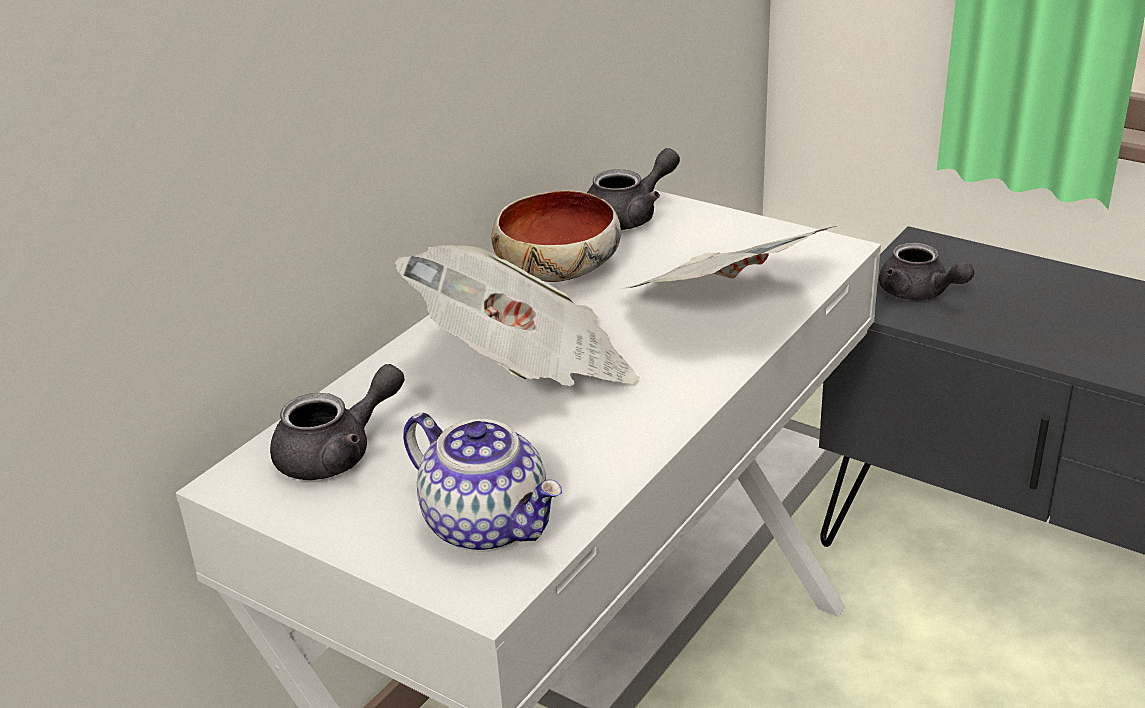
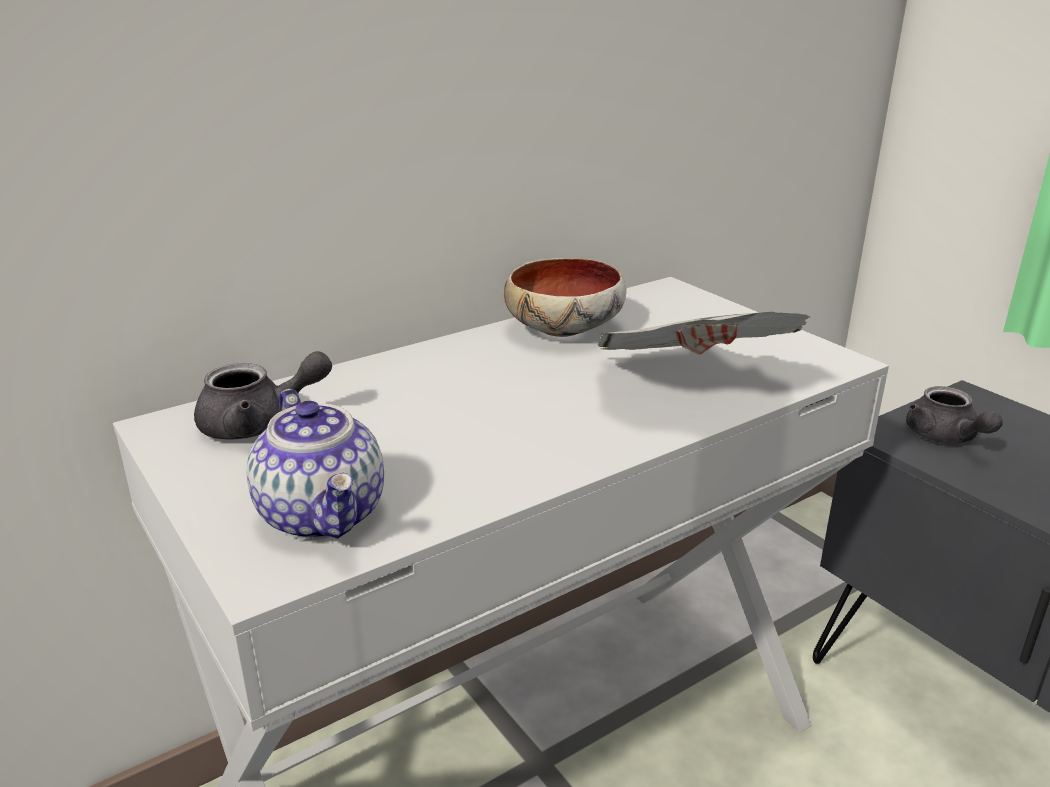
camera: 20 degrees right, 5 degrees down
(526, 369) = (472, 396): newspaper -> none
(630, 216) = (660, 302): grey teapot -> none

